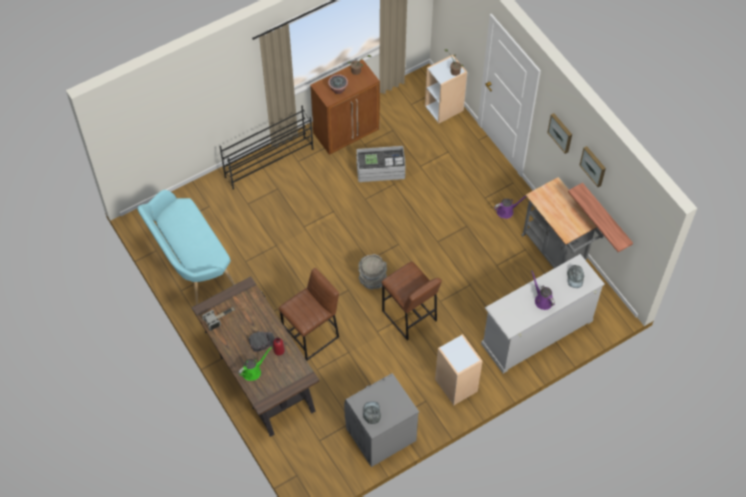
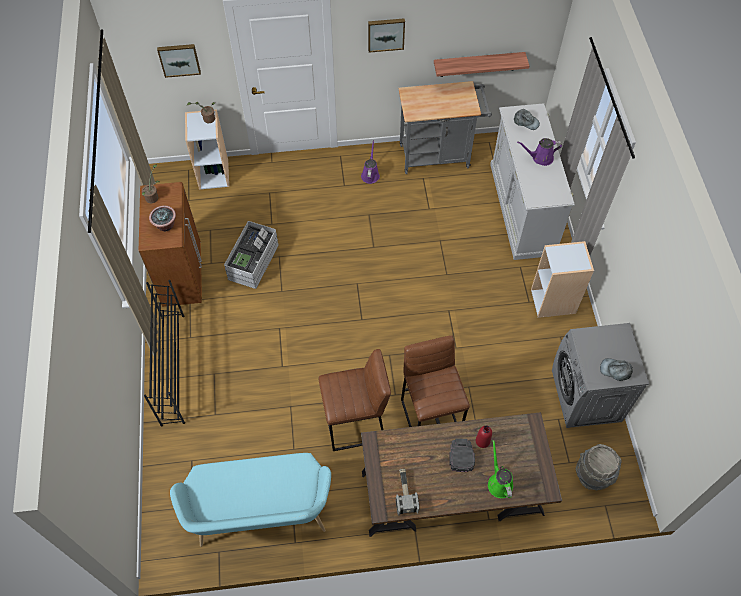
camera: 65 degrees left, 0 degrees up
(372, 280) = (389, 326): grey bucket -> grey bucket (593, 474)
(410, 316) = (452, 309): brown stool -> brown stool (355, 424)
(593, 166) = (447, 22): picture -> picture (179, 59)

